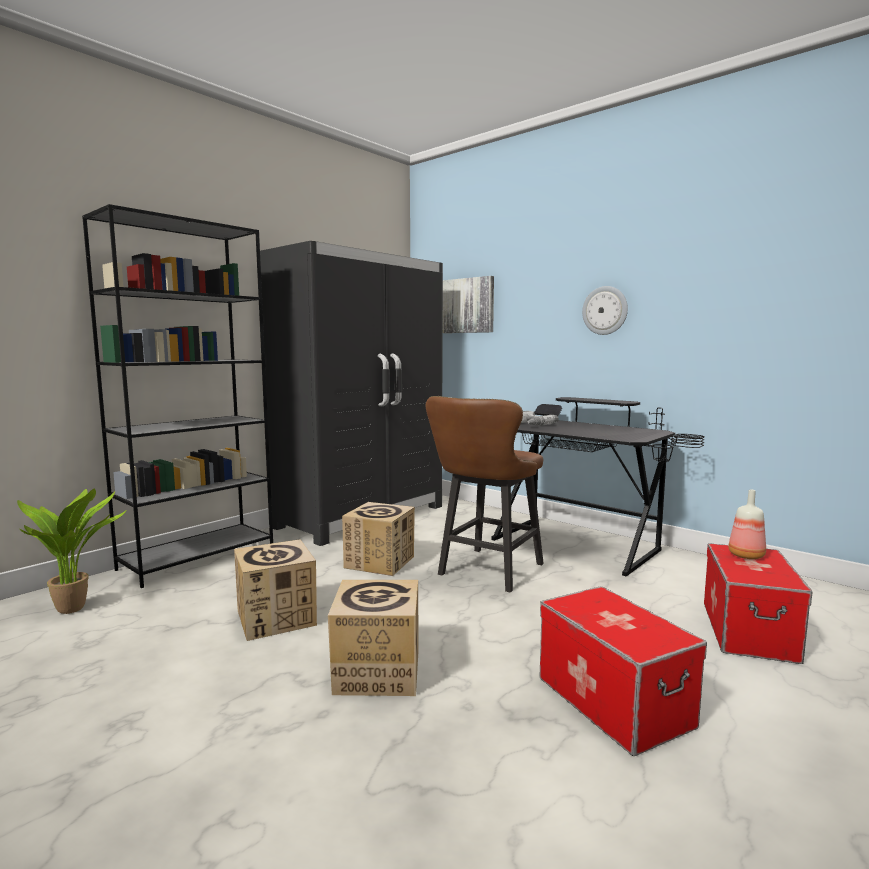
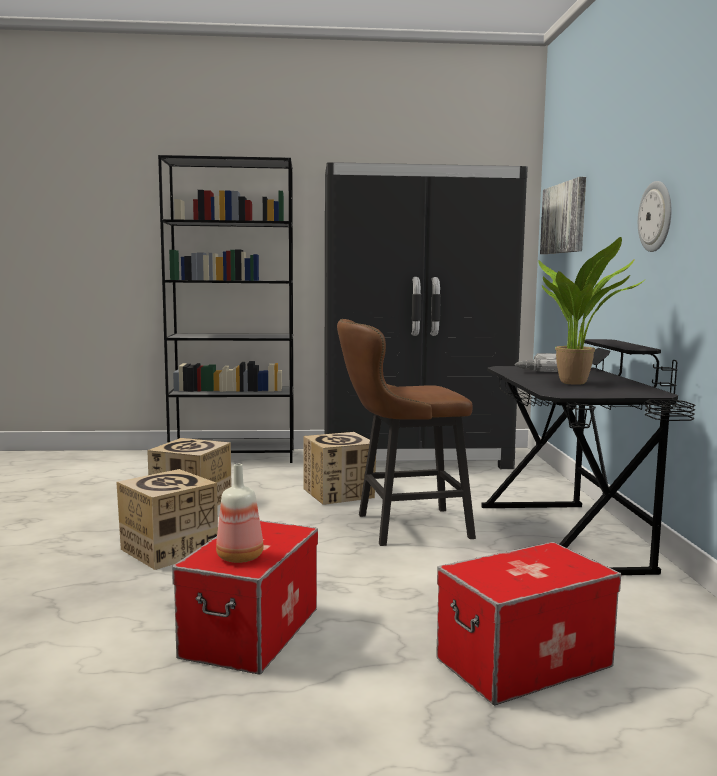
camera: 45 degrees right, 0 degrees up
(76, 608) = (120, 464): potted plant -> potted plant (577, 383)
(745, 555) = (551, 561): bottle -> bottle (241, 557)

